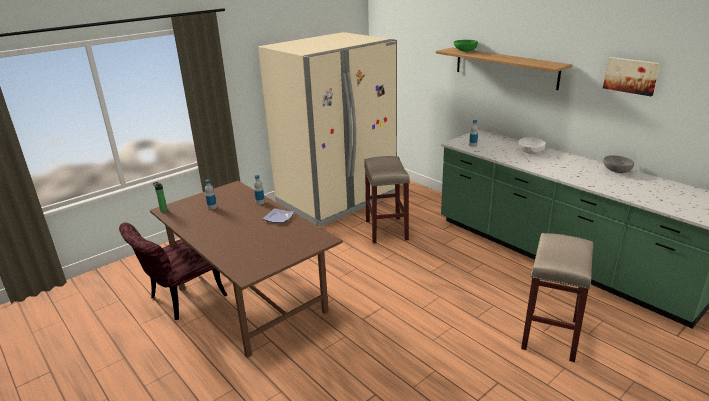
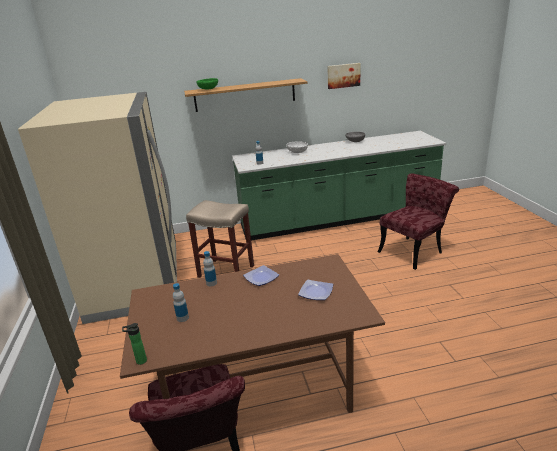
camera: 60 degrees left, 0 degrees up
(269, 245) = (315, 292): none -> plate
(551, 335) = (414, 250): beige stool -> red chair

